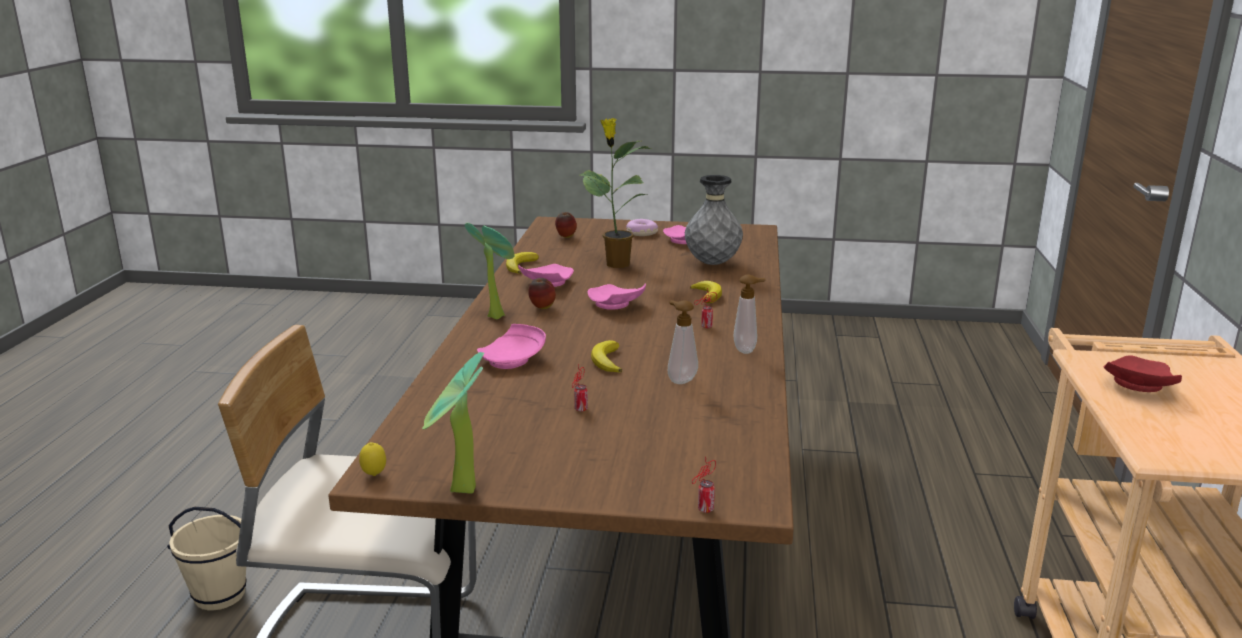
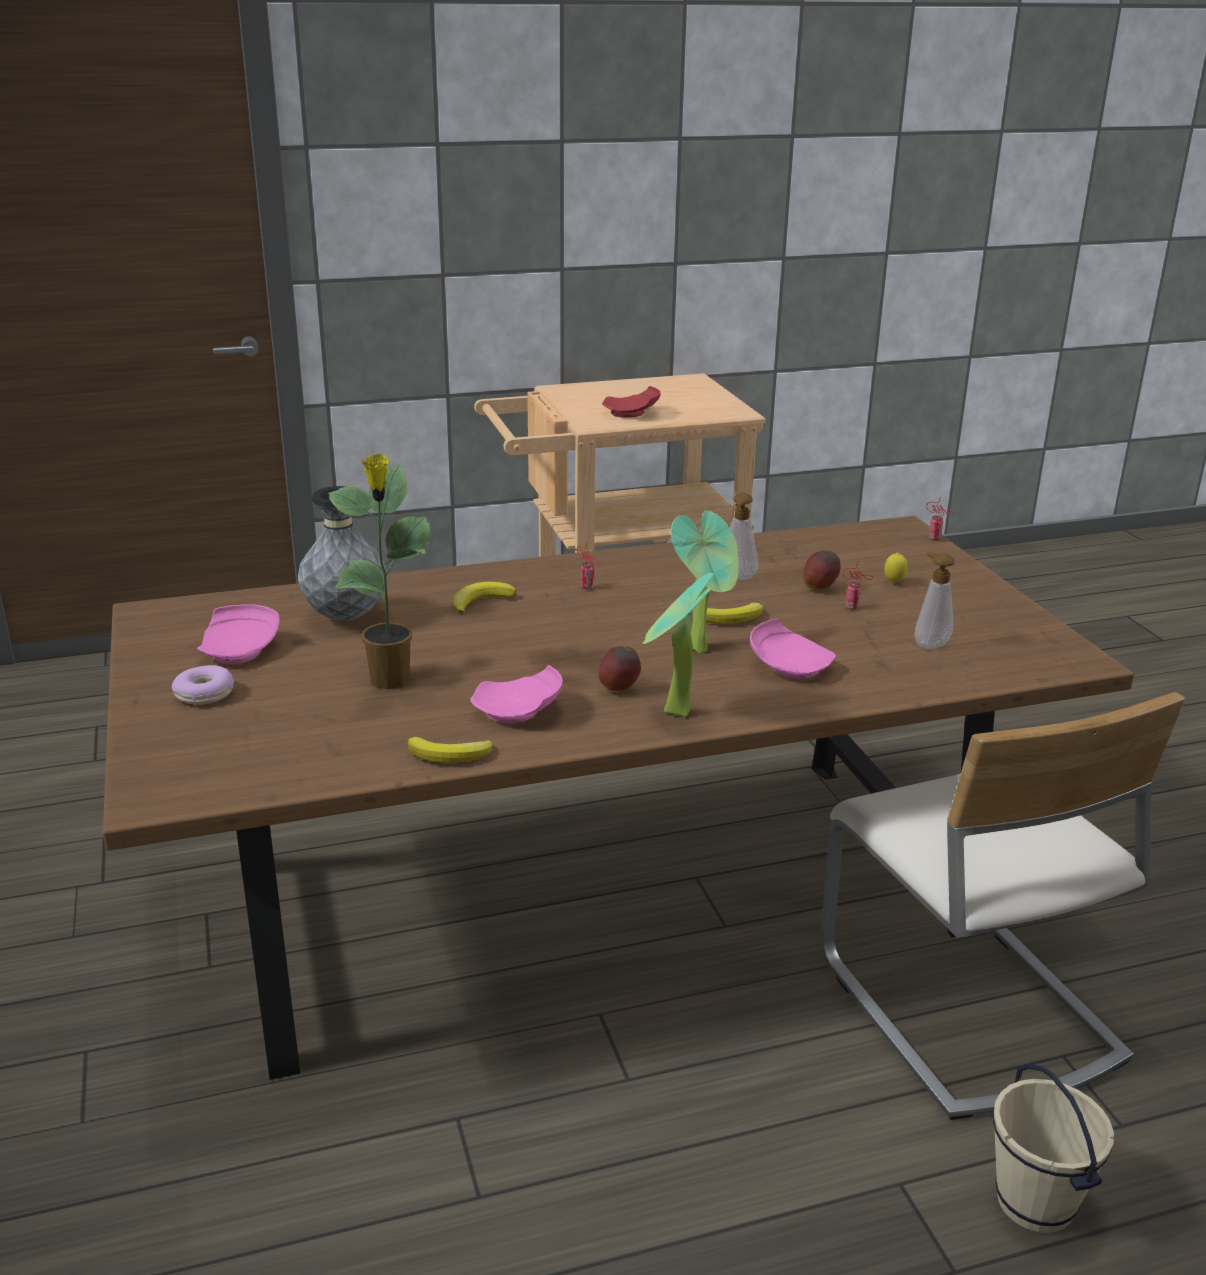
camera: 115 degrees left, 5 degrees up
(374, 475) = (1083, 662): lemon -> lemon (894, 583)
(459, 493) = (1047, 620): potted plant -> potted plant (702, 648)
(565, 237) = (261, 756): apple -> apple (819, 589)
(615, 305) = (565, 647): pink plate -> none
(747, 350) = (632, 561): soap dispenser -> soap dispenser (929, 644)

